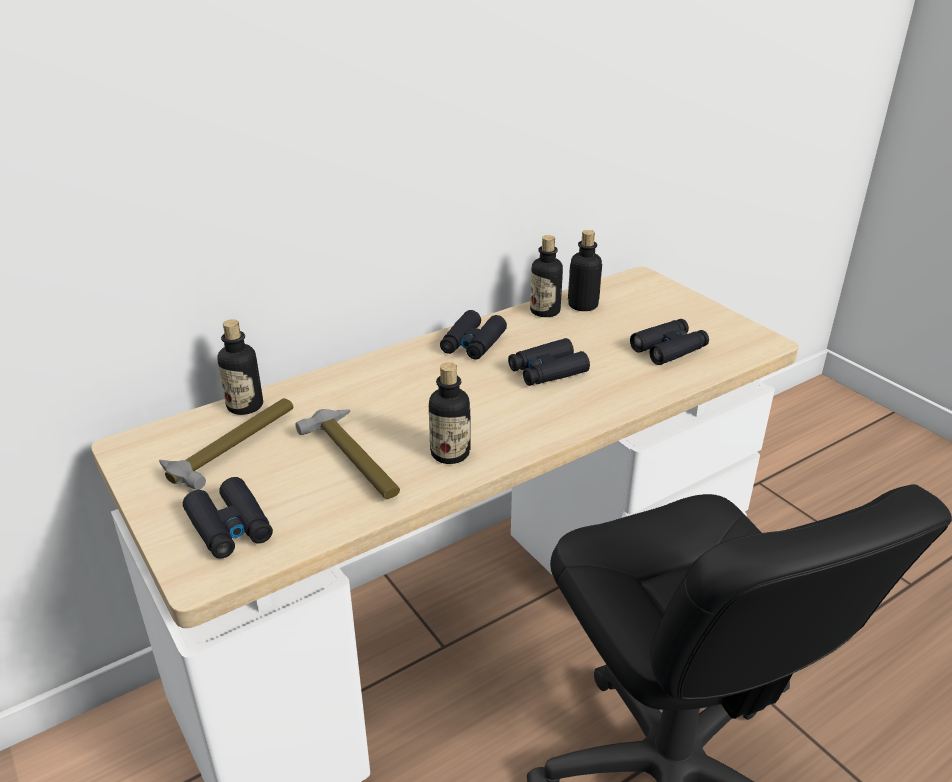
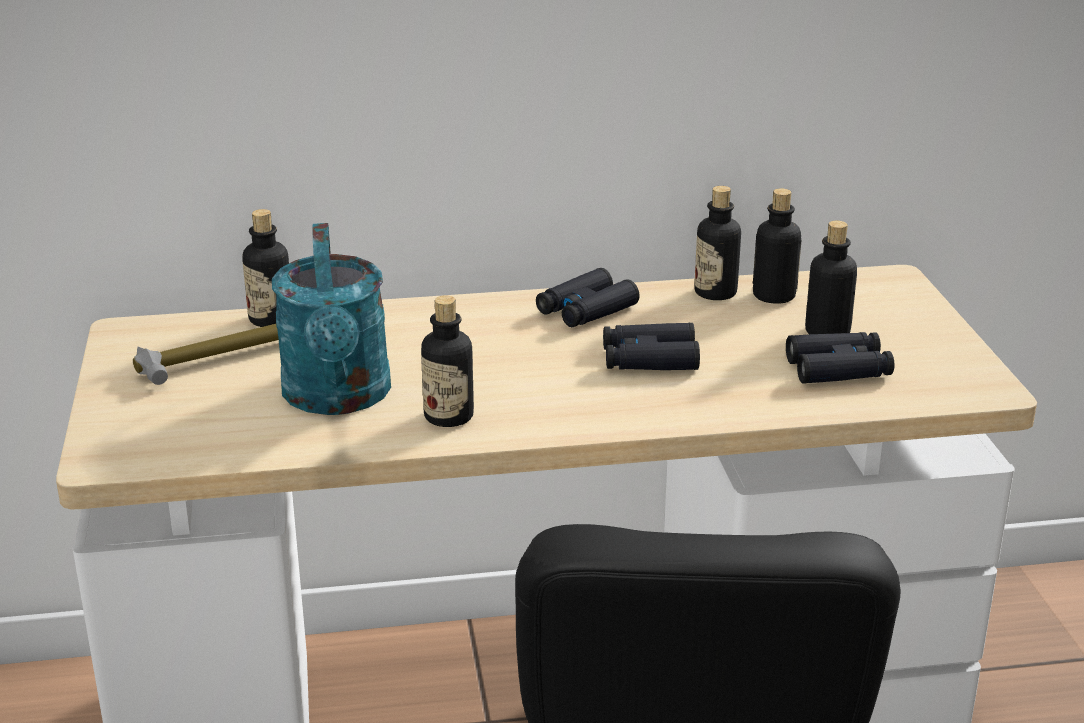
camera: 25 degrees right, 5 degrees down
(230, 527) = (162, 427): black binoculars -> none
(354, 461) = (338, 398): hammer -> turquoise watering can
(638, 324) = (827, 332): none -> bottle

